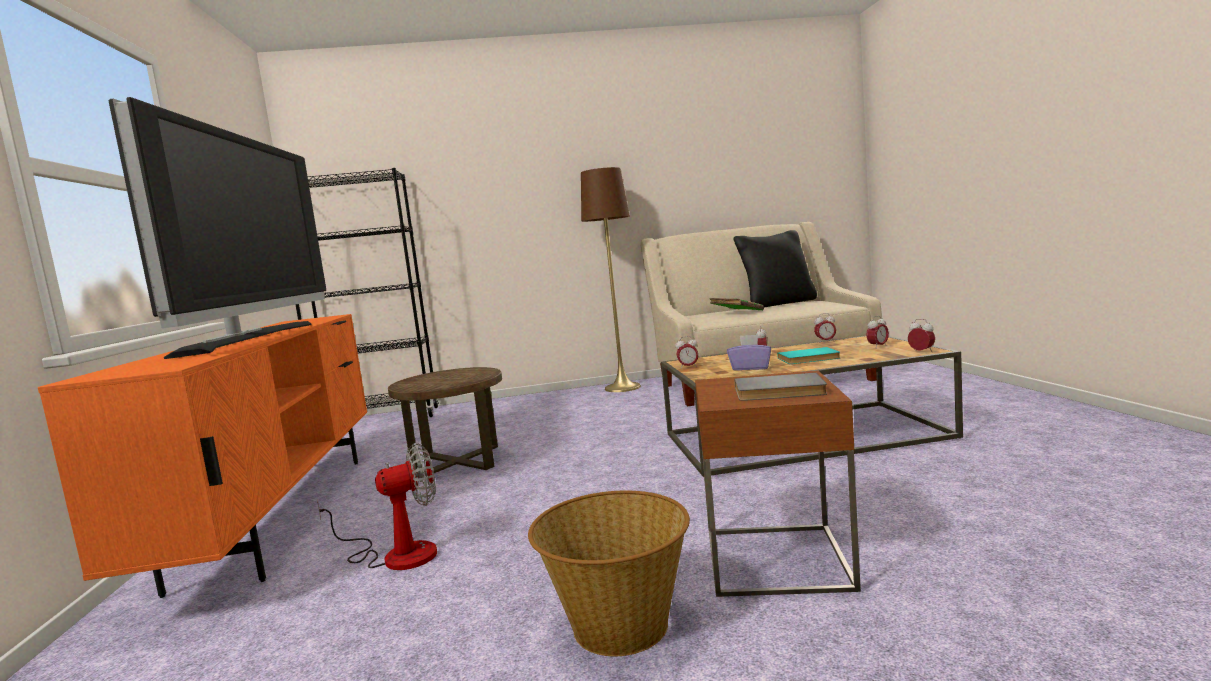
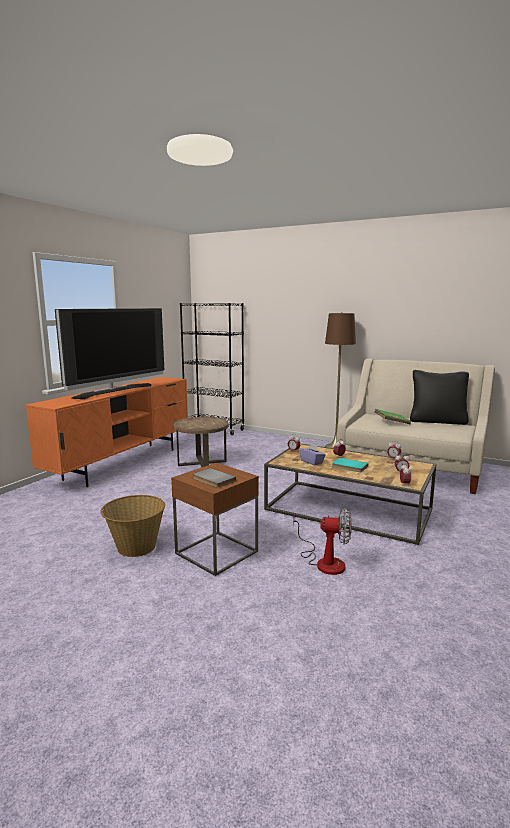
camera: 35 degrees right, 5 degrees up
(396, 554) = (126, 494): fan -> fan (324, 561)

